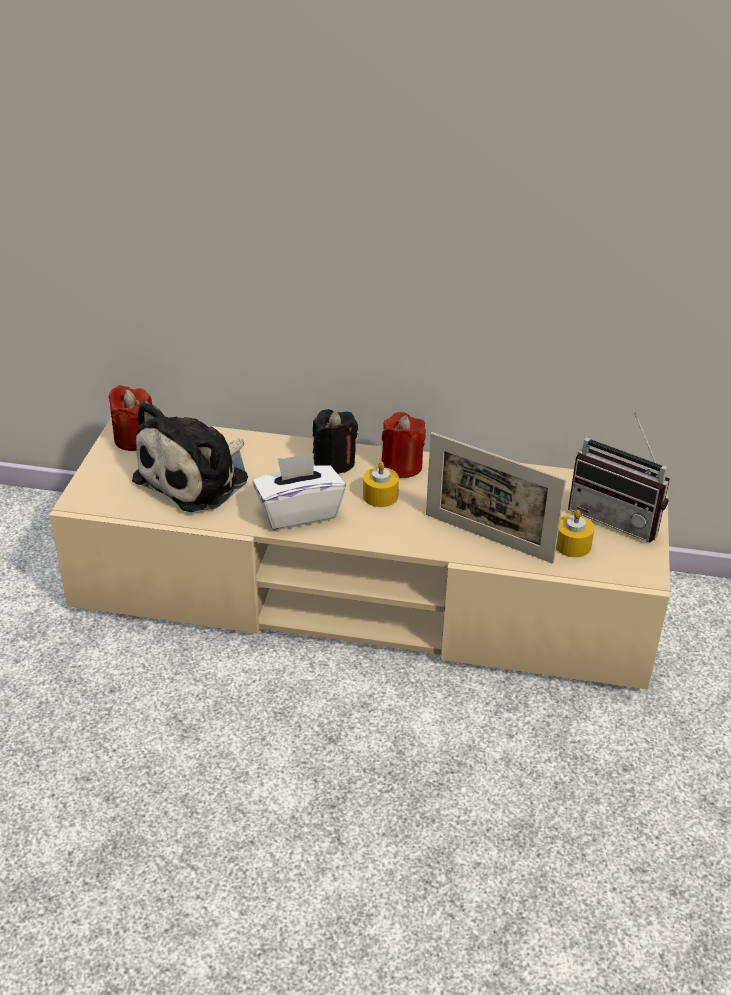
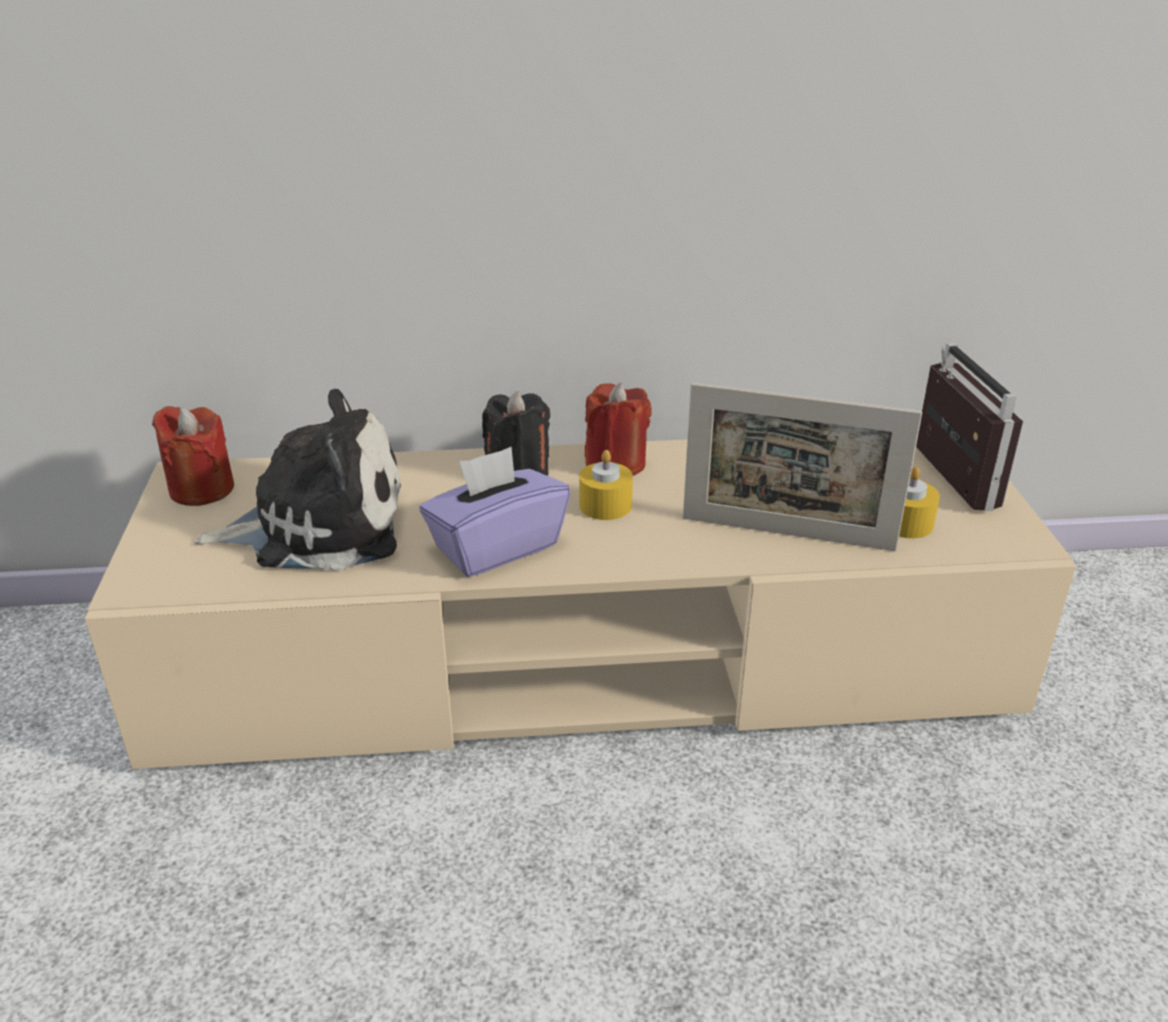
camera: 15 degrees left, 5 degrees down
(197, 477) = (319, 525): plush toy -> plush toy turned 120 degrees counterclockwise
(299, 513) = (496, 547): white tissue box -> purple tissue box
(618, 517) = (940, 479): radio -> radio turned 120 degrees counterclockwise

